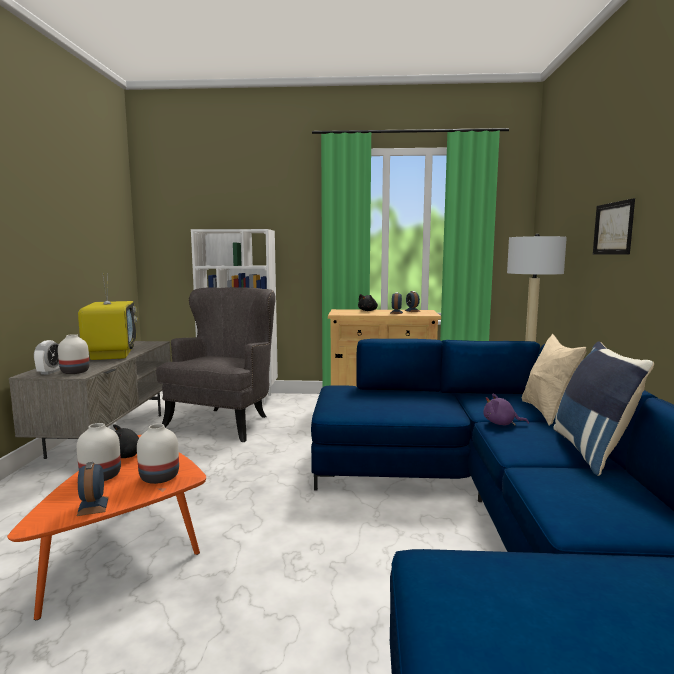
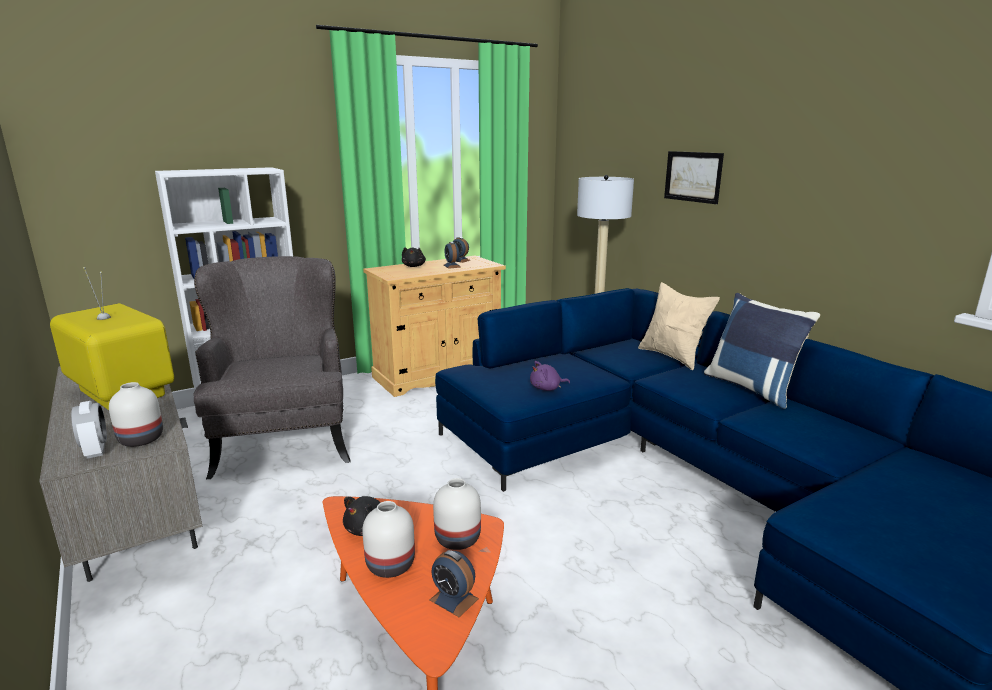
camera: 35 degrees left, 10 degrees up
(501, 424) = (660, 378): purple plush toy -> purple plush toy (547, 388)

